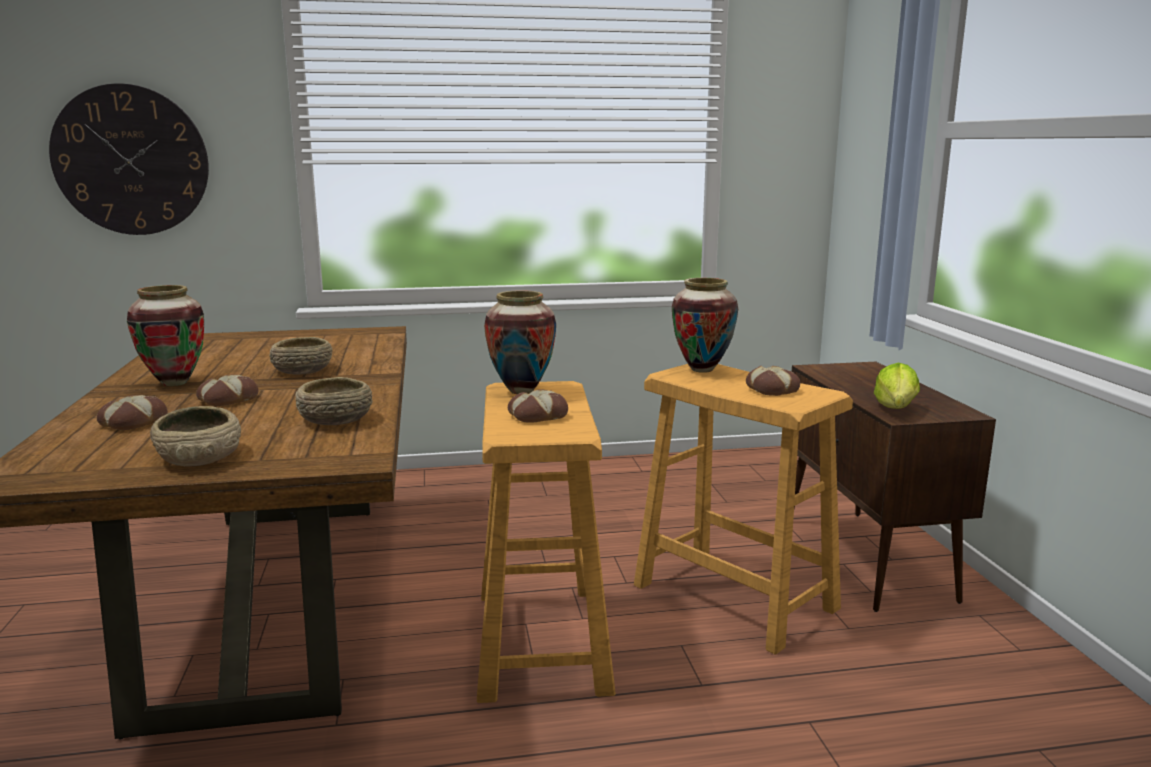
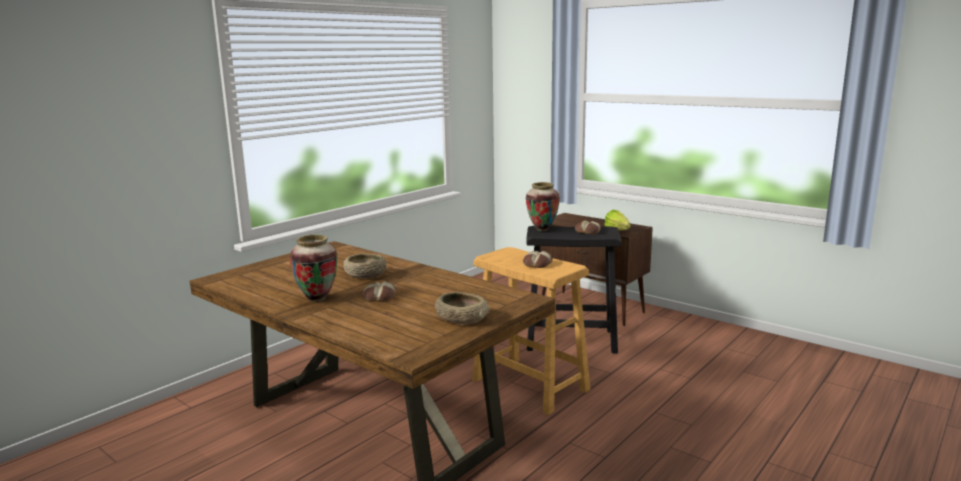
camera: 40 degrees left, 0 degrees up
(131, 160) = (112, 151): wall clock -> none
(133, 421) = (371, 319): bread -> none
(334, 418) = (464, 289): beige bowl -> none
(521, 391) = (500, 256): vase -> none
(735, 597) = (571, 340): beige stool -> black stool

